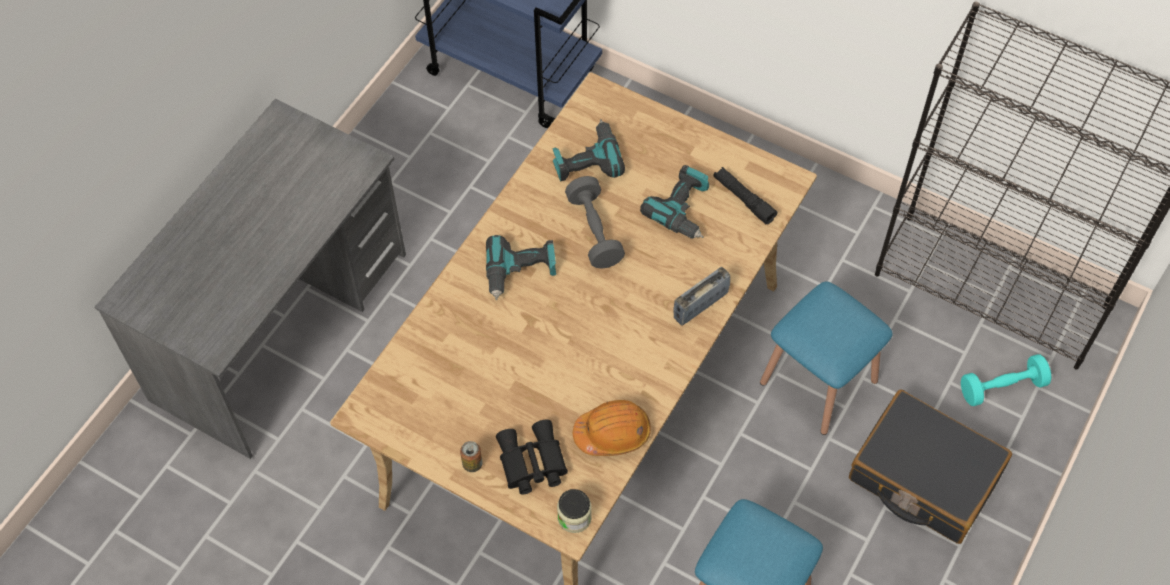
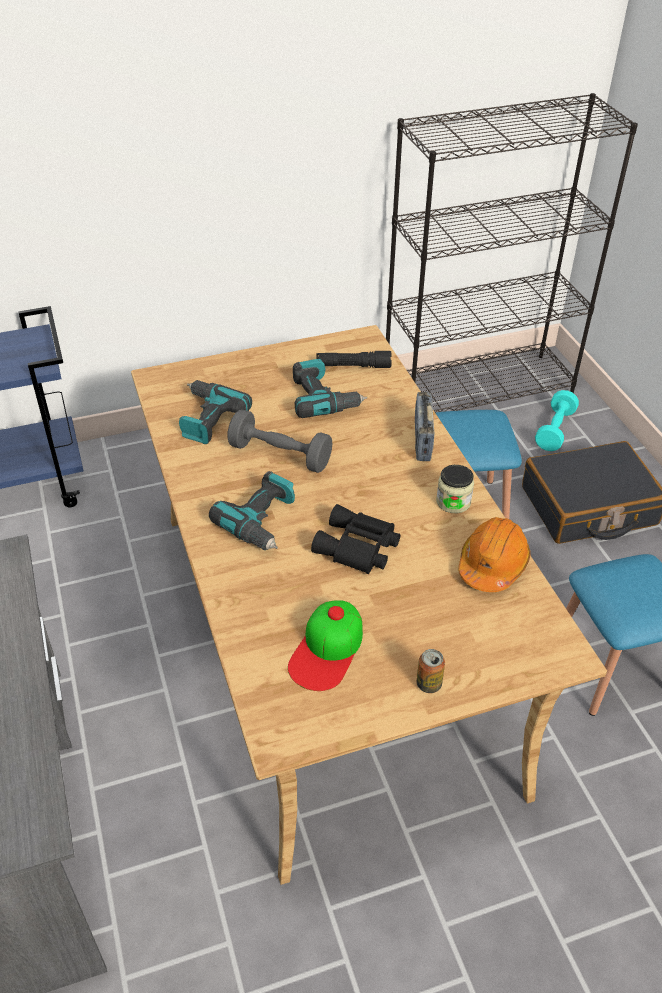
camera: 50 degrees left, 15 degrees down
(448, 390) = (327, 650): none -> cap
(531, 463) = (470, 639): black binoculars -> black binoculars (357, 548)
(574, 517) = (559, 645): jar -> jar (453, 502)

